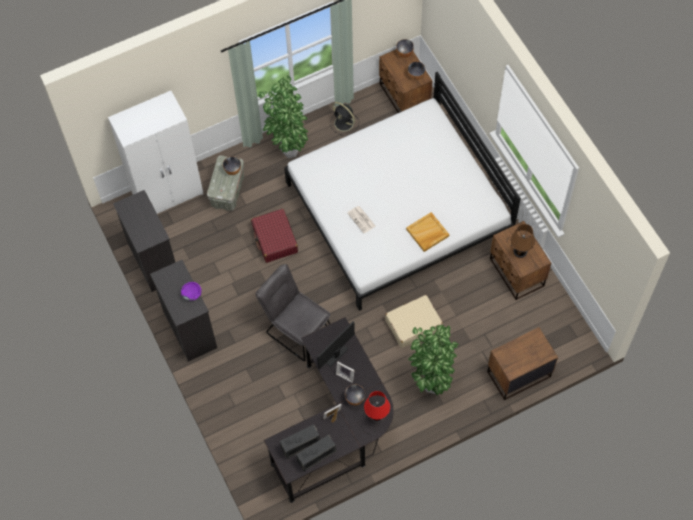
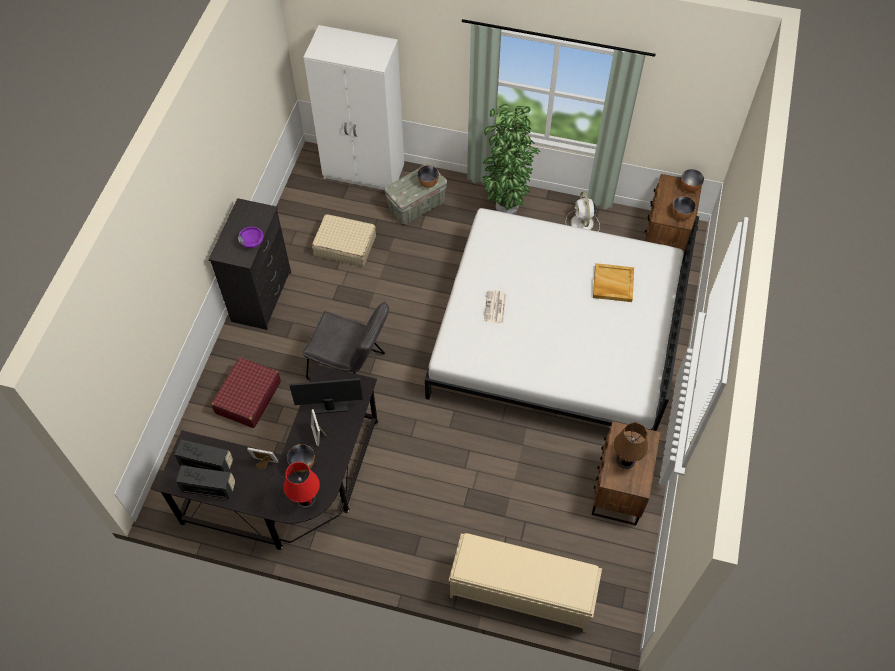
camera: 40 degrees right, 5 degrees down
(154, 261) = (294, 217): black dresser -> none
(275, 239) = (414, 276): red suitcase -> red suitcase (248, 397)
(295, 328) = (351, 368): grey chair -> grey chair turned 120 degrees clockwise
(344, 123) = (582, 224): black fan -> white fan
(413, 325) = (463, 454): beige suitcase -> beige suitcase (345, 246)
(427, 233) = (547, 368): beige tray -> beige tray (612, 284)
(430, 385) = (421, 526): potted plant -> none
(518, 374) = (520, 592): brown nightstand -> beige bench

